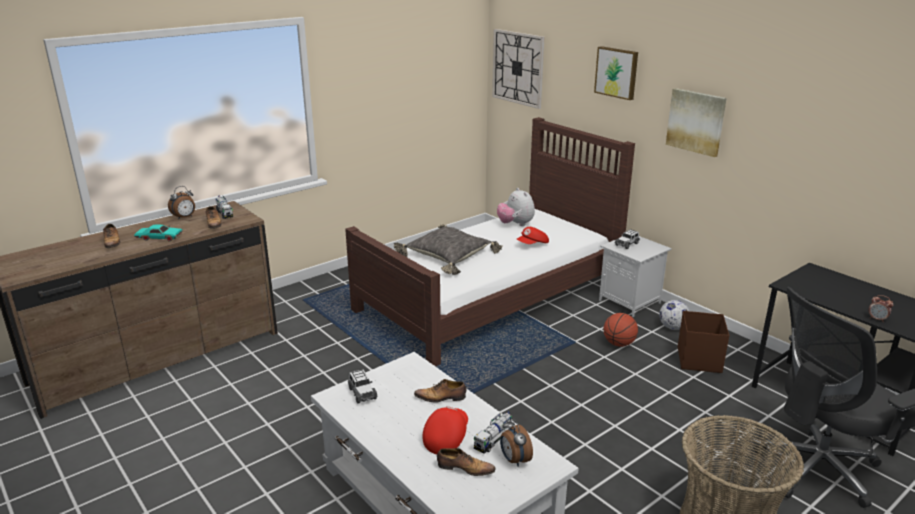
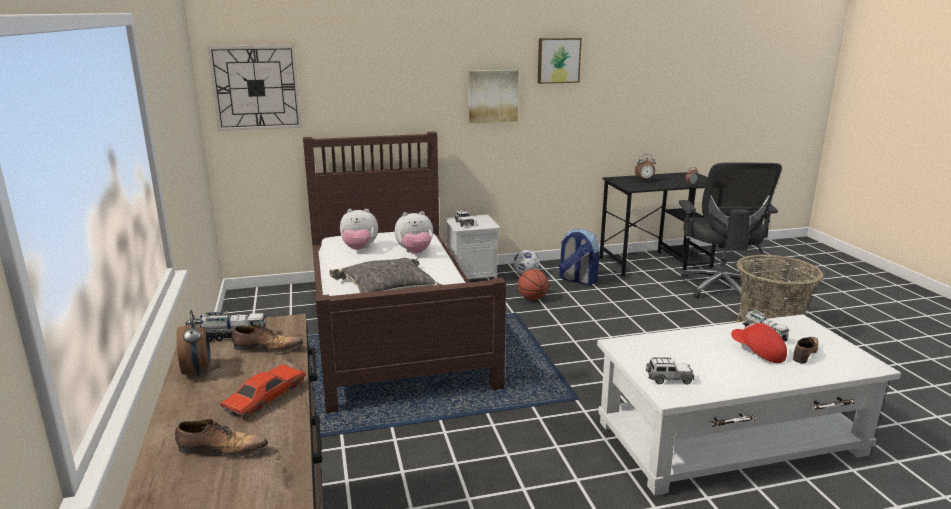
camera: 65 degrees left, 5 degrees down
(159, 238) = (265, 398): turquoise toy car -> red toy car
(441, 398) = (691, 342): shoe -> none
(514, 460) = (793, 333): alarm clock -> alarm clock (644, 180)
(533, 245) = (415, 253): red cap -> plush toy
(617, 72) = (401, 68): picture -> picture (558, 60)
(699, 359) = (577, 280): brown storage box -> backpack

